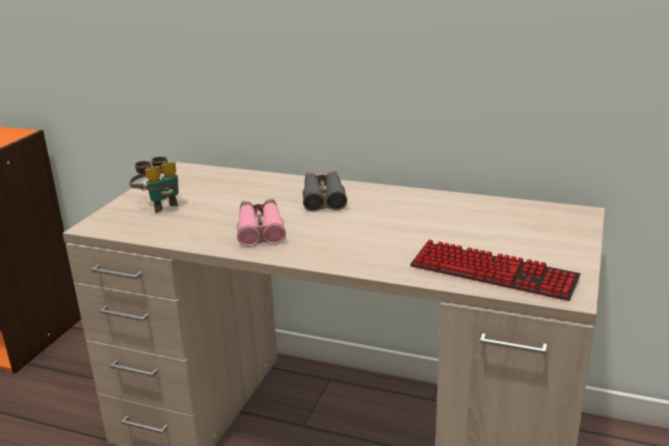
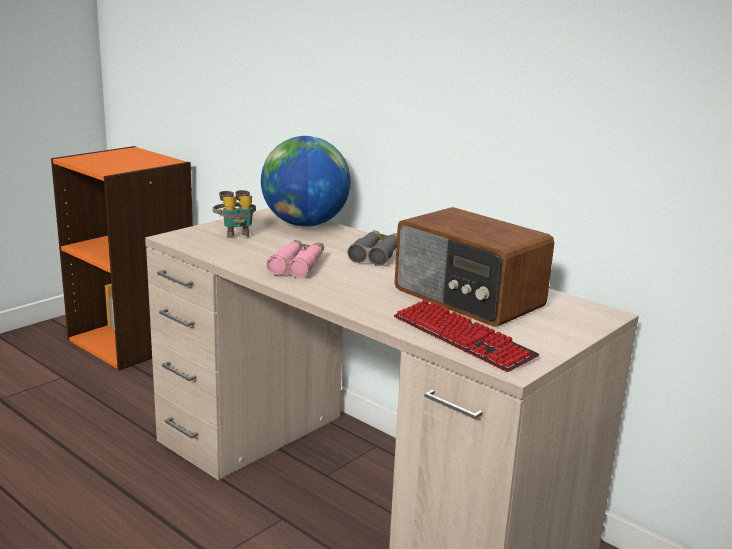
camera: 20 degrees right, 5 degrees down
(221, 178) = (305, 224): none -> globe
(453, 227) = (467, 299): none -> radio

